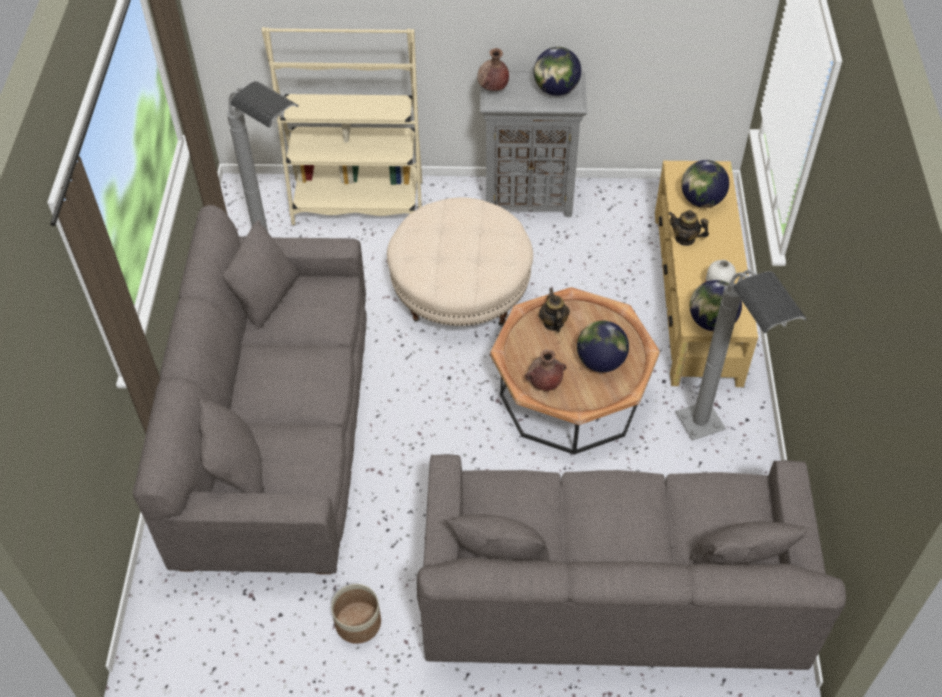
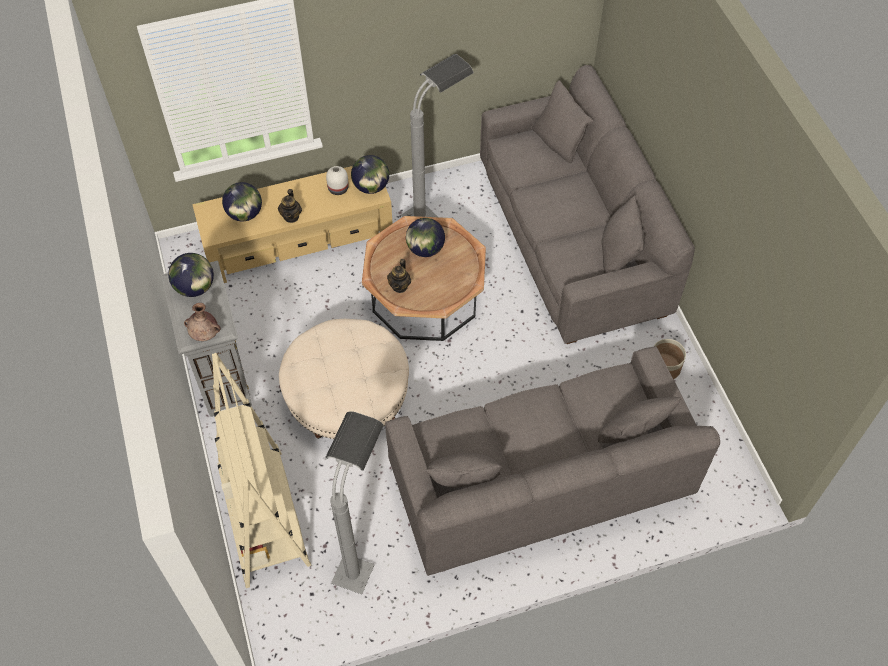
camera: 110 degrees left, 5 degrees up
(544, 383) = (459, 277): brown vase -> none
(553, 323) = (400, 286): teapot -> teapot turned 45 degrees counterclockwise

